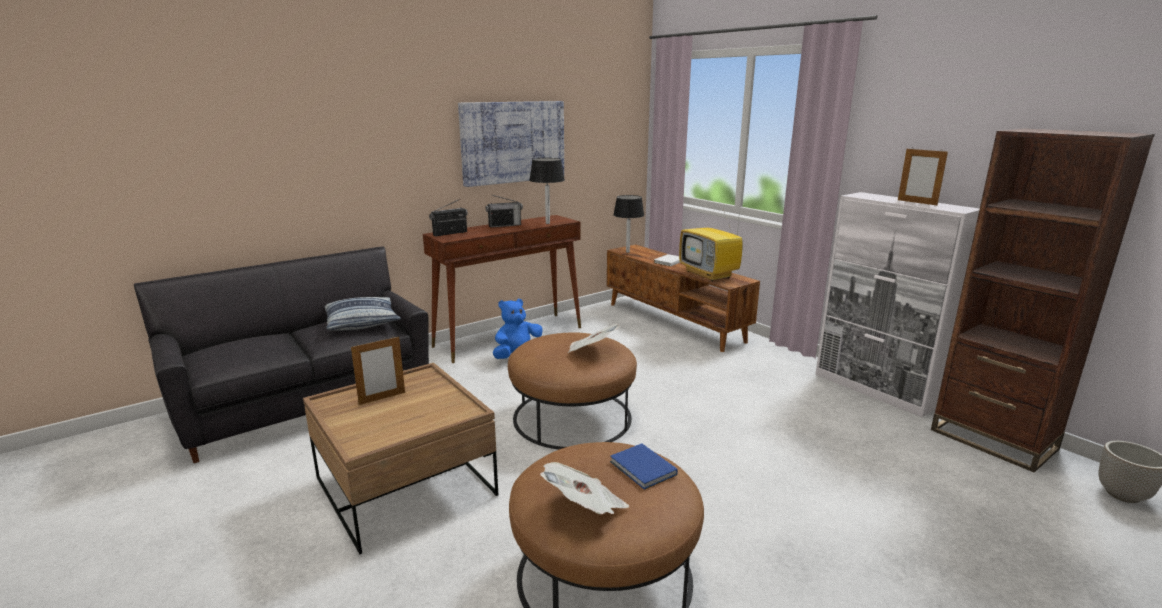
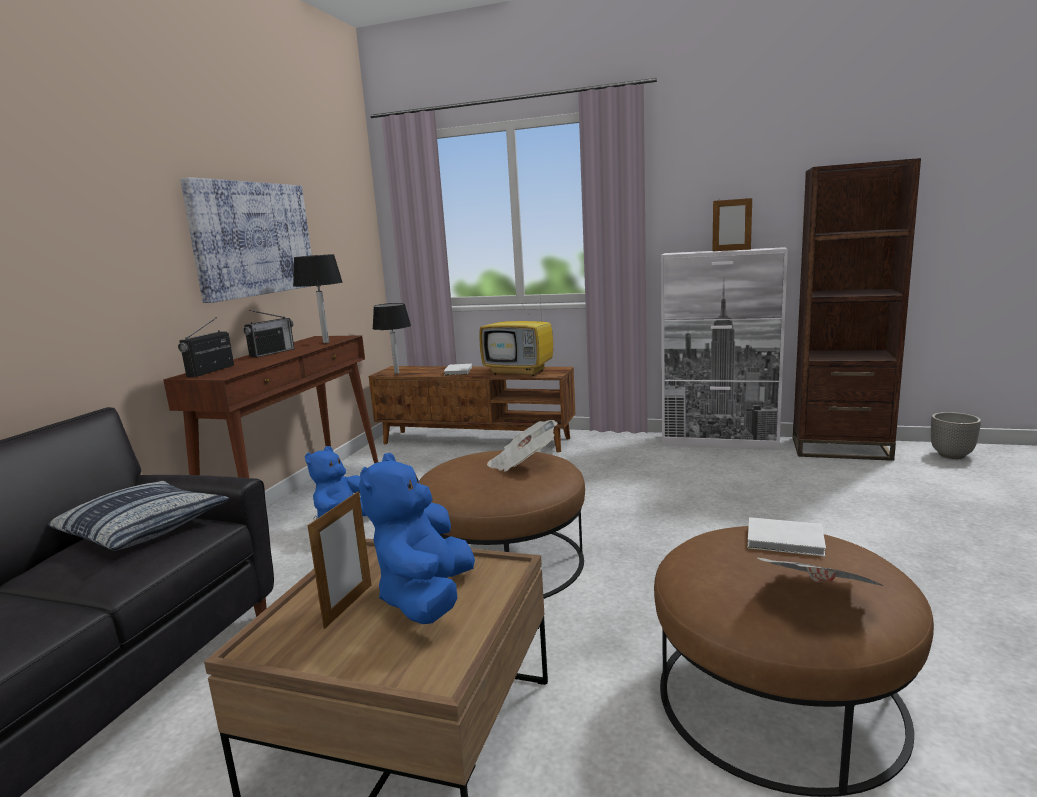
camera: 35 degrees left, 5 degrees down
(414, 410) = (426, 598): none -> blue plush toy
(643, 469) = (787, 540): blue book -> white book

